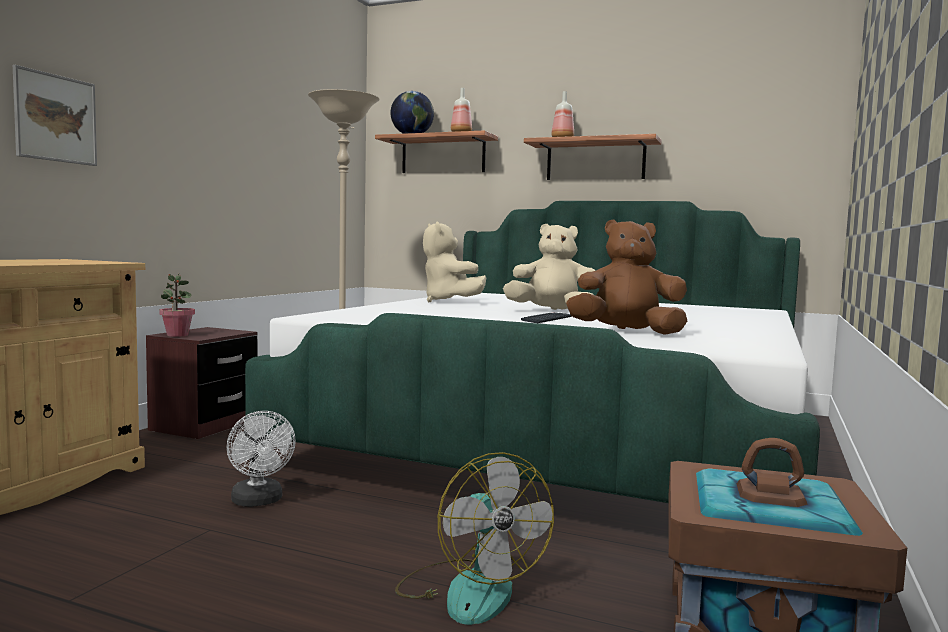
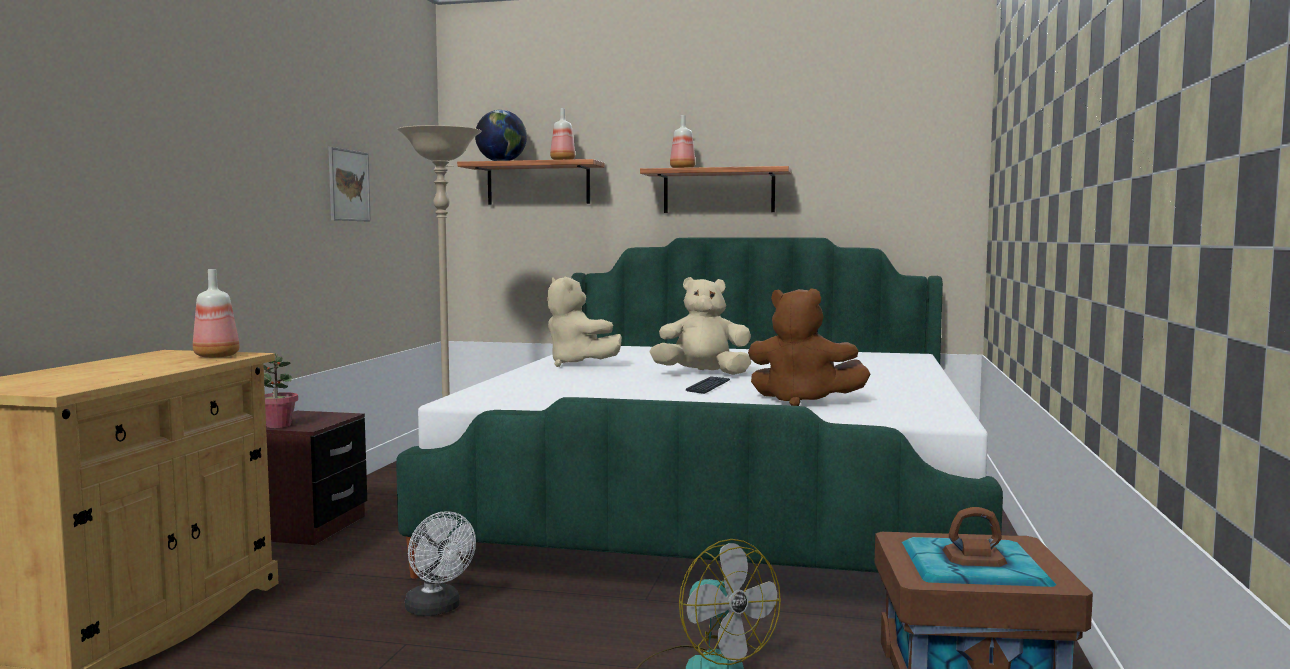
camera: 10 degrees left, 0 degrees up
(55, 118) = (146, 187): picture -> picture (348, 185)
(93, 261) = (218, 356): none -> bottle
(626, 332) = (802, 401): brown plush toy -> brown plush toy turned 150 degrees counterclockwise

